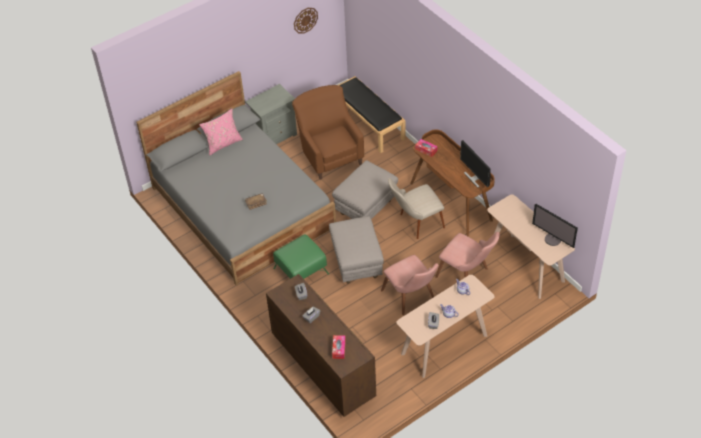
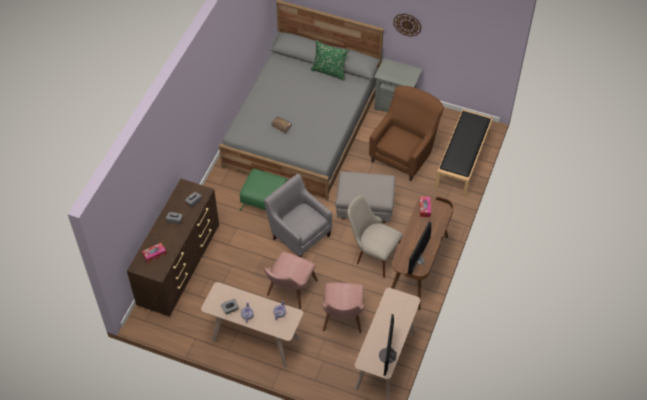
camera: 55 degrees right, 5 degrees up
(223, 144) = (329, 71): pink pillow -> green pillow
(305, 20) = (466, 34): wall clock -> wall clock (407, 24)
(356, 263) = (299, 234): grey ottoman -> grey armchair

